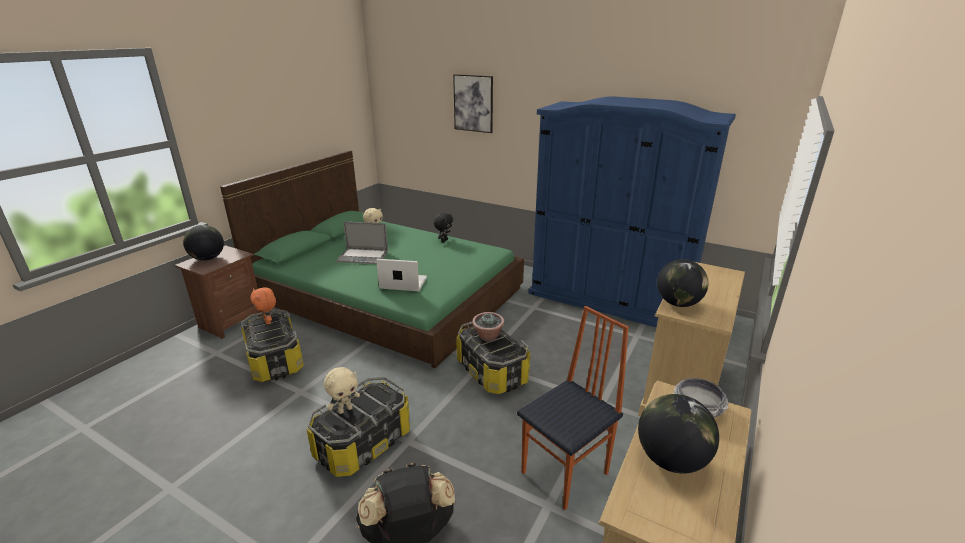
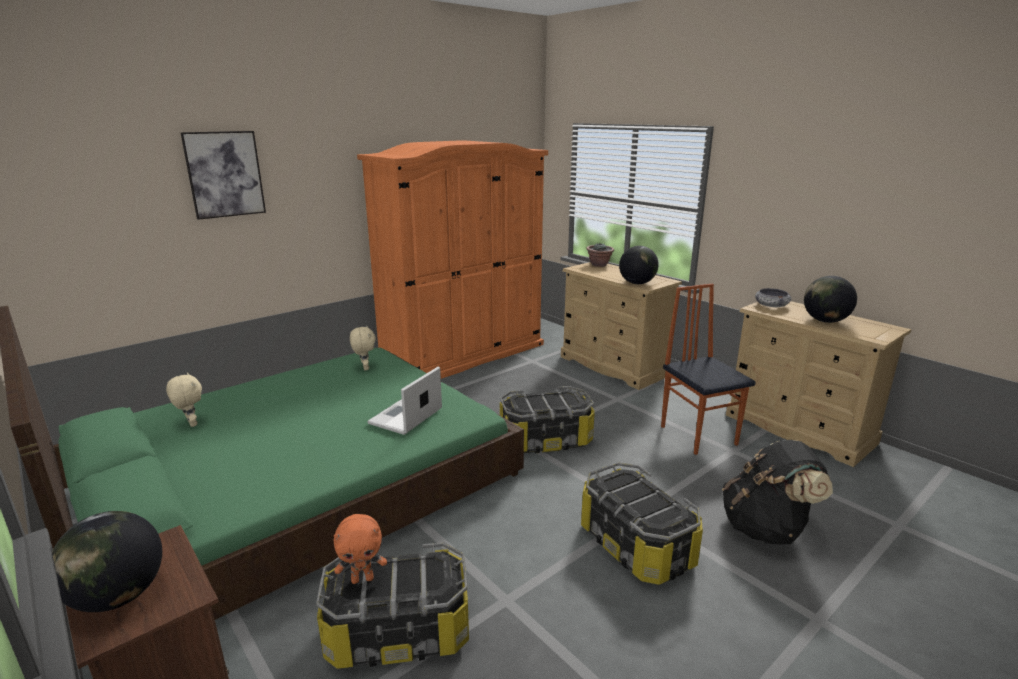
camera: 70 degrees left, 5 degrees down
(345, 409) = (641, 508): beige plush toy -> beige plush toy (364, 368)
(362, 256) = (270, 440): laptop -> none
(444, 240) = (298, 376): black plush toy -> none
(488, 337) = (539, 402): potted plant -> potted plant (599, 265)
(609, 300) = (463, 355): blue wardrobe -> orange wardrobe

